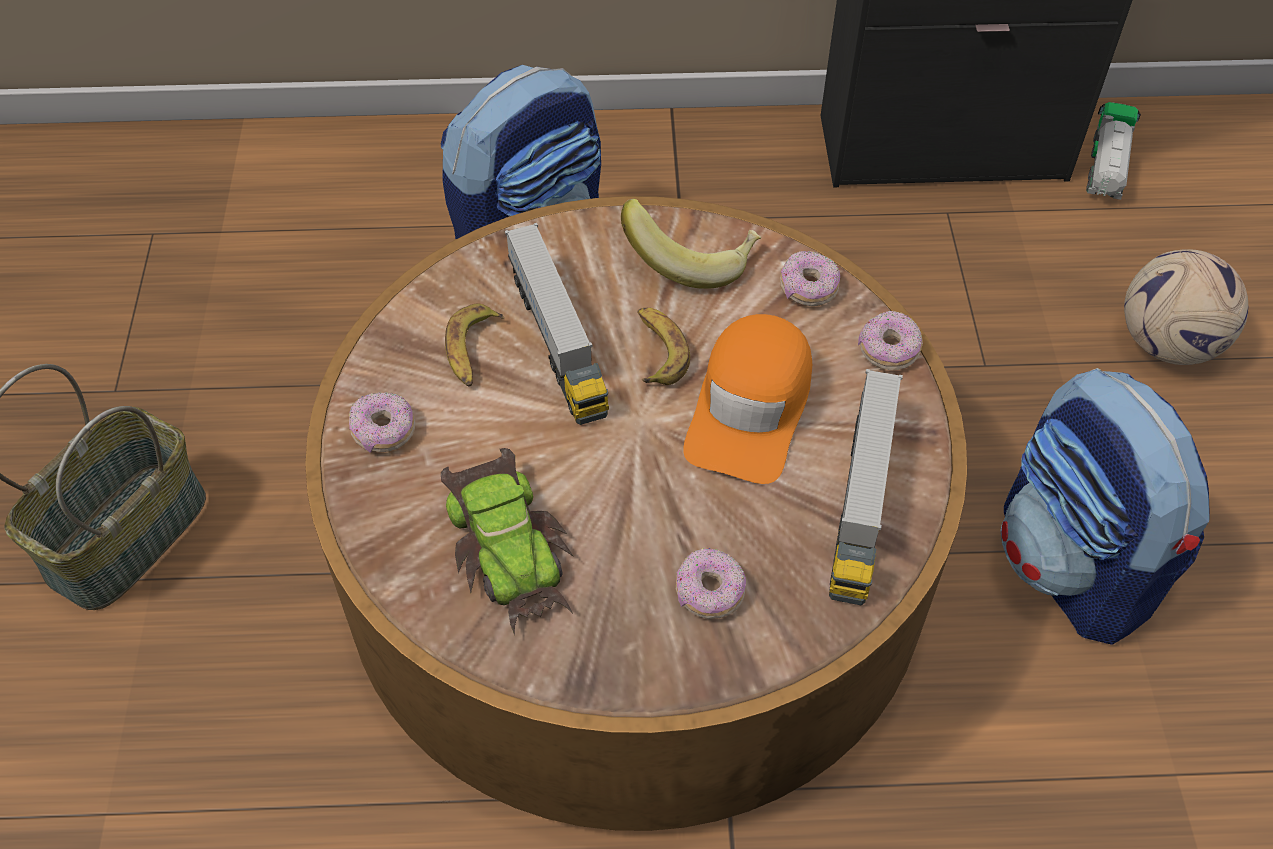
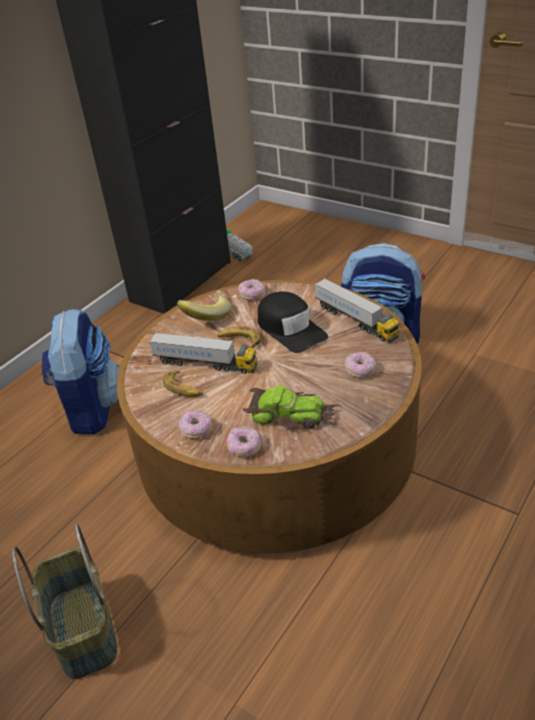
camera: 50 degrees left, 15 degrees down
(750, 408) = (290, 329): orange cap -> black cap
(888, 350) = (299, 289): donut -> donut (244, 447)
(1167, 345) = (318, 276): football -> none

